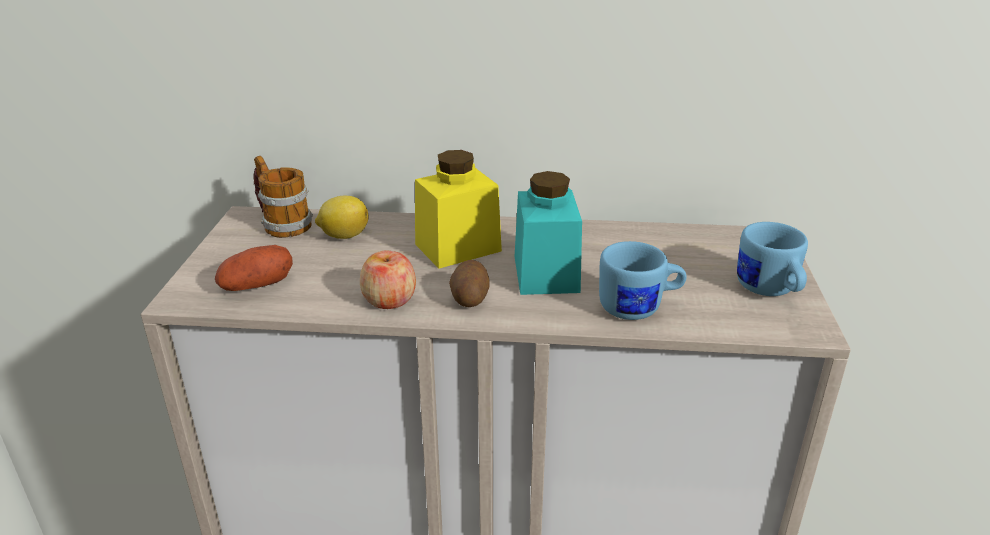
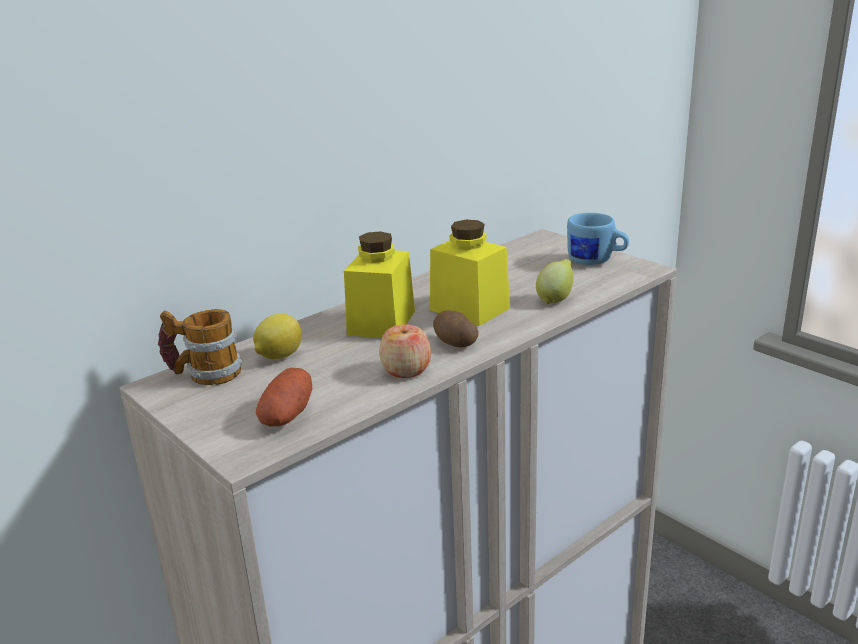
camera: 45 degrees left, 5 degrees down
(546, 274) = (469, 309): turquoise jar -> yellow jar
(639, 308) = (555, 299): blue mug -> lemon

